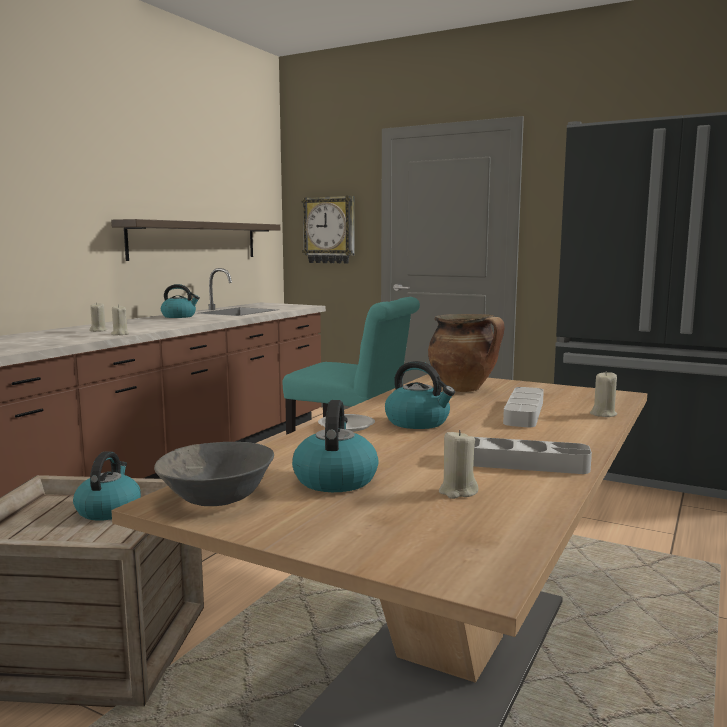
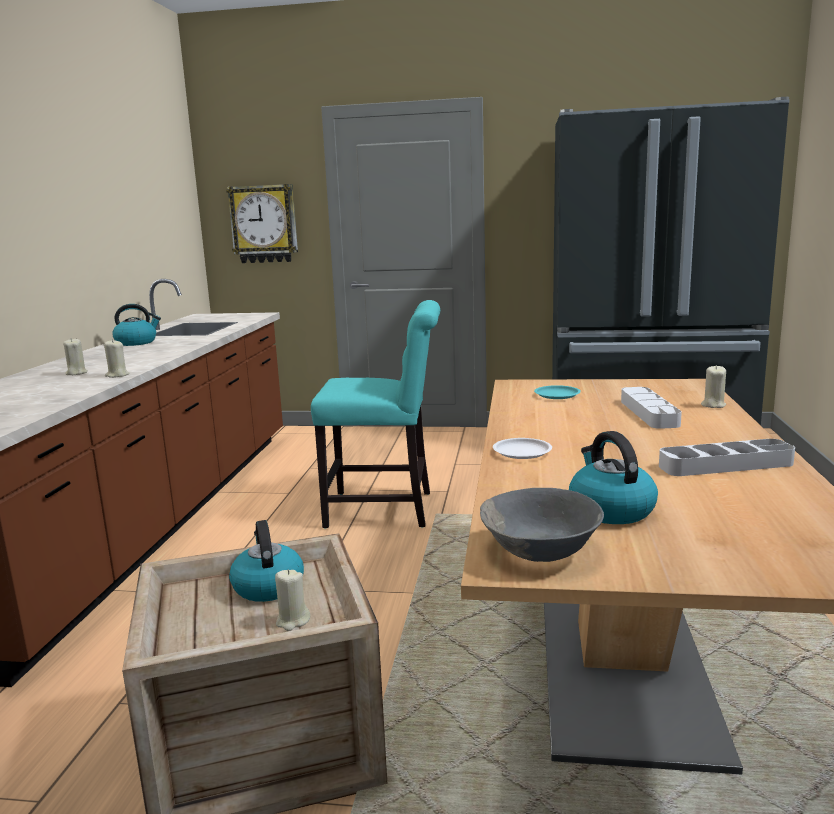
camera: 20 degrees left, 5 degrees up
(195, 240) = (126, 247): shelf -> none
(418, 422) = (578, 437): kettle -> none
(457, 492) = (728, 501): beige candle -> beige candle (292, 621)
(464, 389) = (557, 395): cooking pot -> turquoise plate

